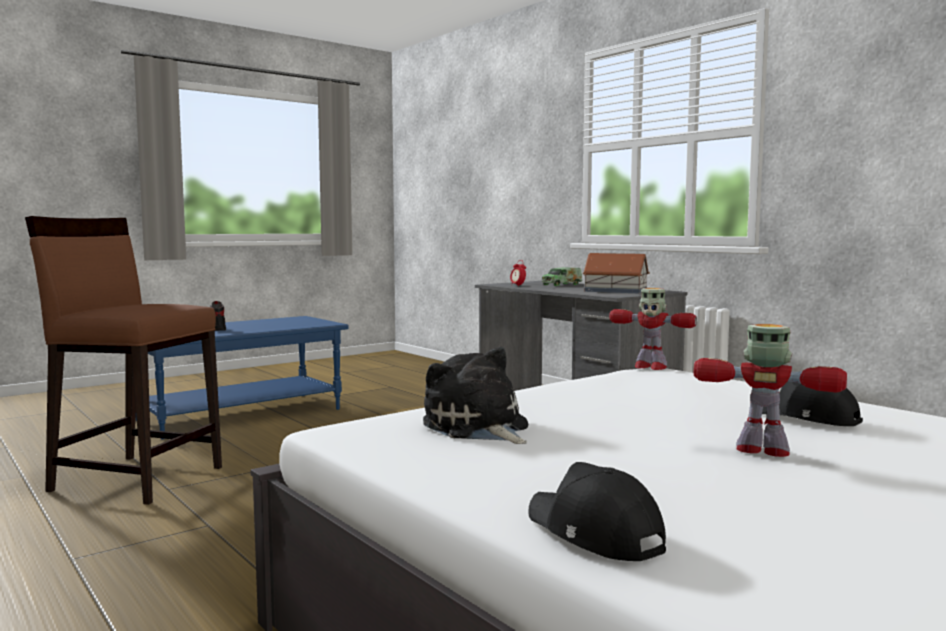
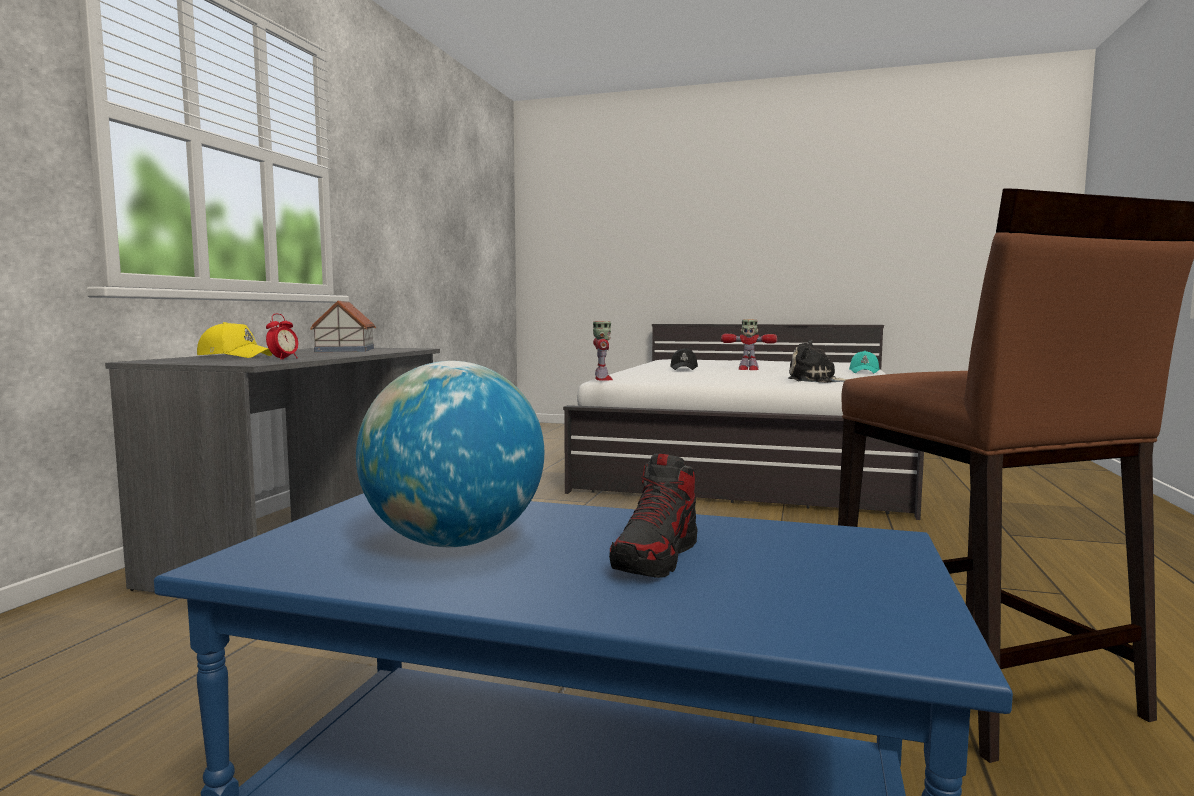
camera: 125 degrees left, 0 degrees up
(271, 323) = (454, 543): none -> globe
(478, 428) = (816, 381): plush toy -> plush toy turned 90 degrees clockwise
(562, 284) = (234, 356): toy truck -> yellow cap
(593, 533) = (864, 372): black cap -> turquoise cap
(764, 451) = (747, 369): toy robot -> toy robot turned 60 degrees counterclockwise

